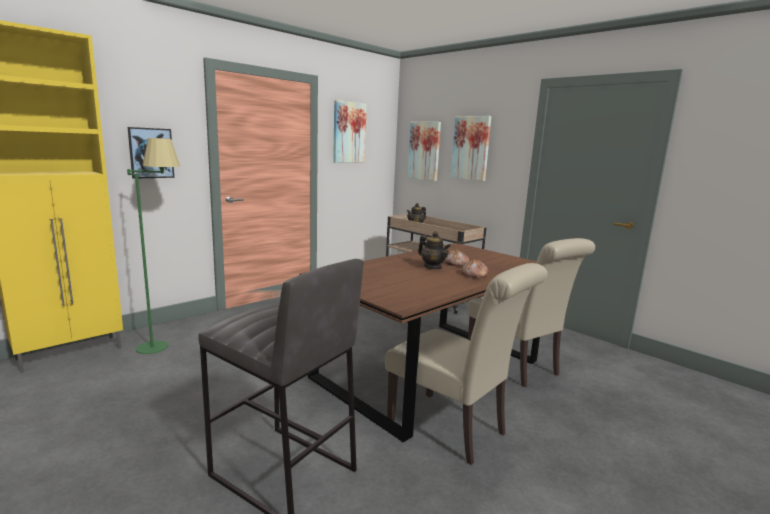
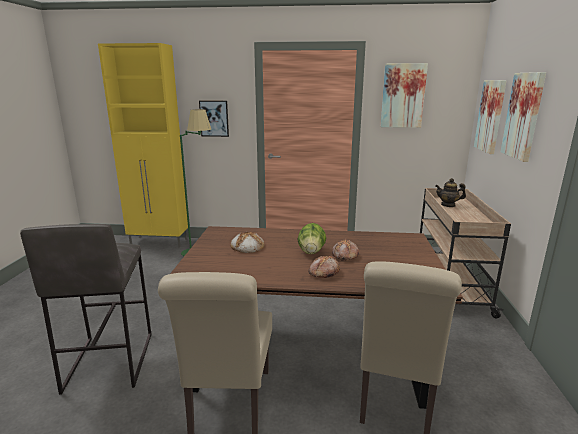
camera: 50 degrees right, 5 degrees up
(382, 276) = (247, 246): none -> bread
(432, 267) = (311, 252): teapot -> lettuce

